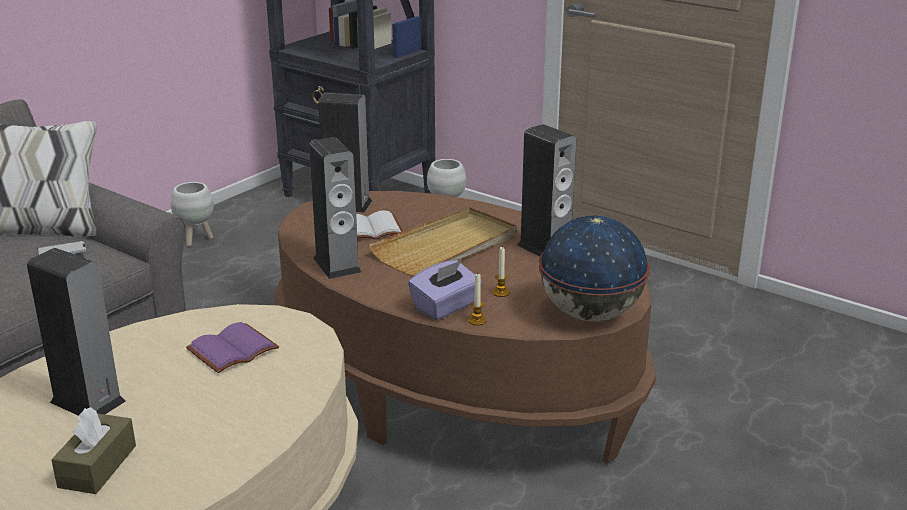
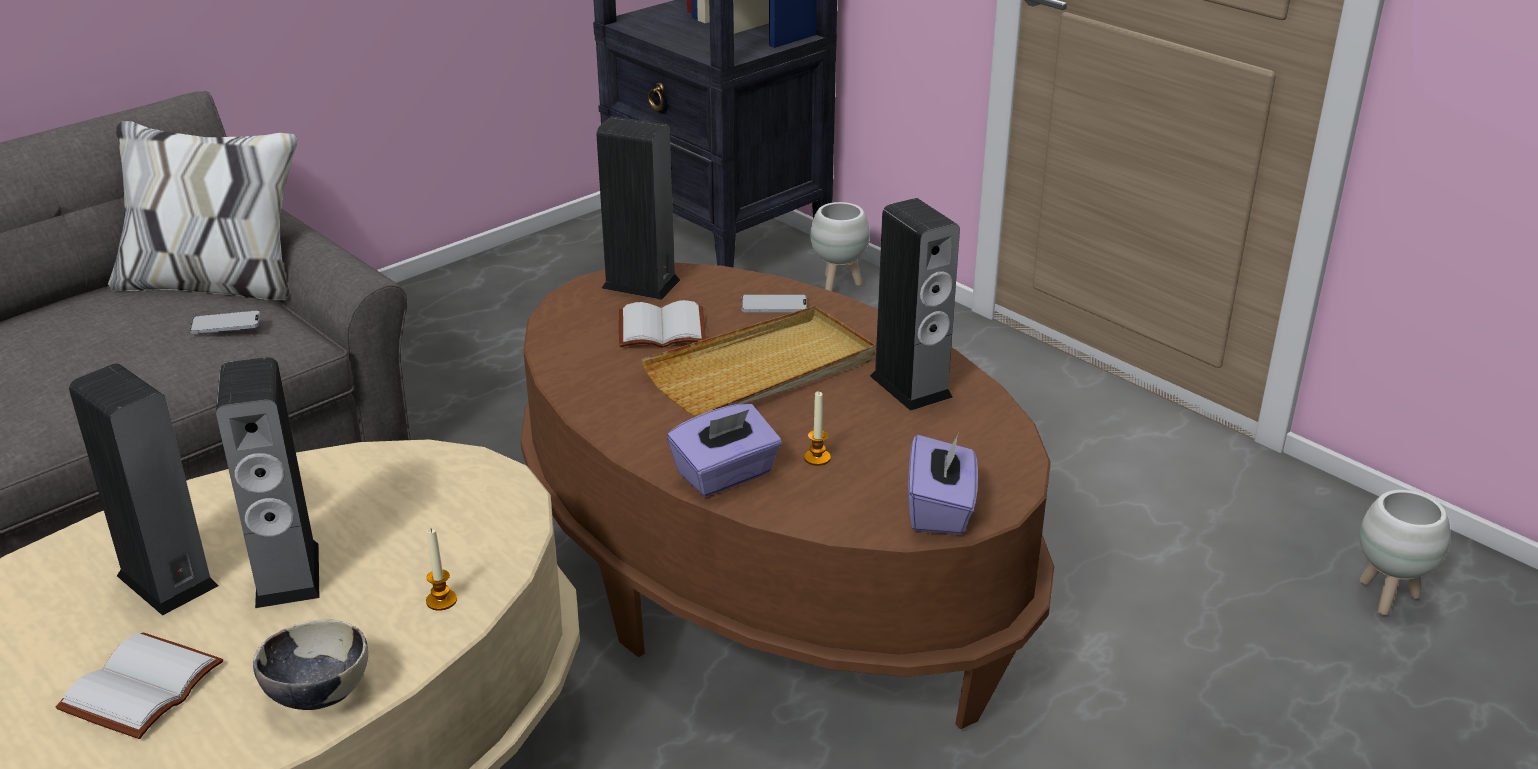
camera: 10 degrees right, 5 degrees up
(97, 466) = (143, 690): brown tissue box -> white book
(196, 240) = (469, 296): white planter -> white planter (1387, 597)
(222, 456) = (318, 695): none -> bowl
(233, 351) = (394, 519): purple book -> none
(337, 265) = (591, 386): speaker -> speaker (287, 575)
(439, 210) = (774, 305): none -> phone
(477, 321) = (764, 504): candle -> candle (441, 600)
(589, 314) = (940, 510): globe -> purple tissue box

